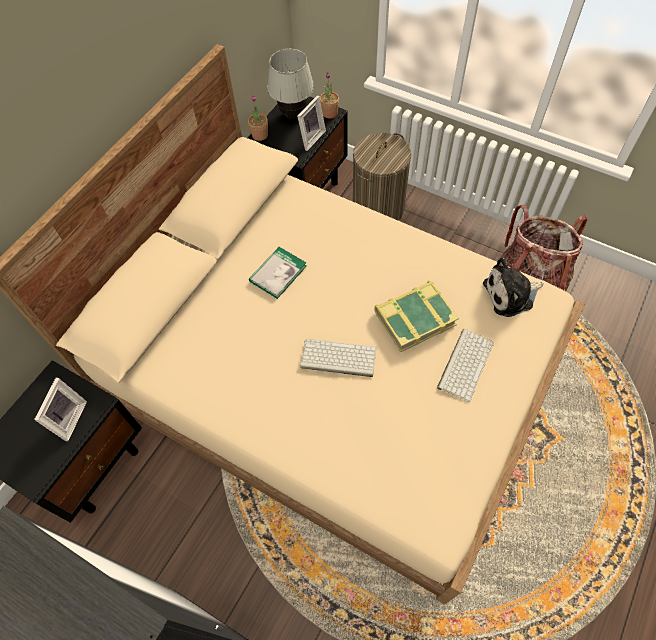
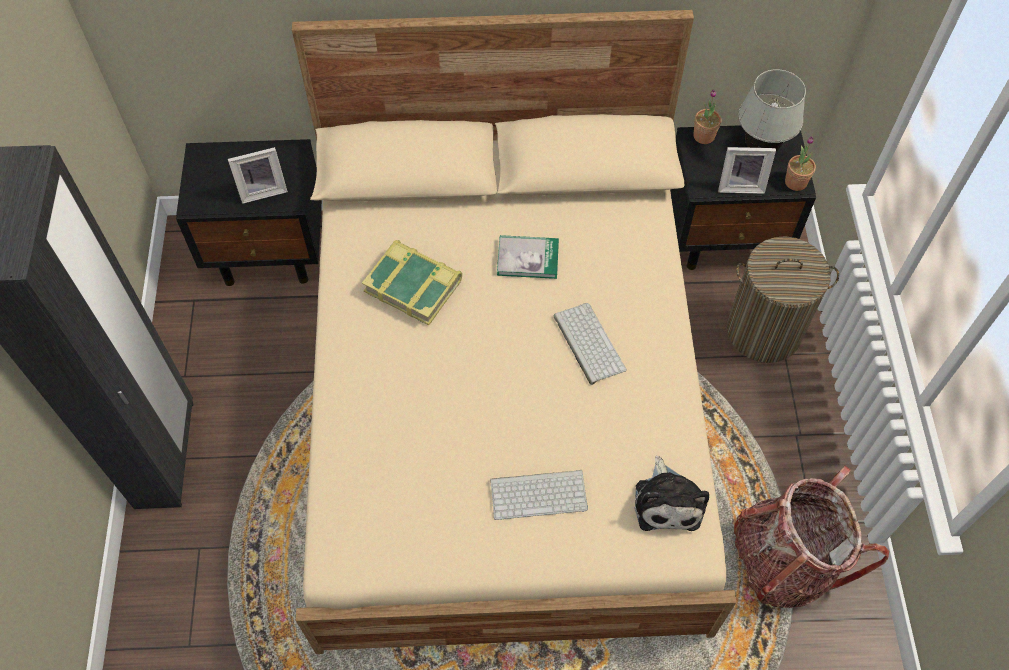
camera: 55 degrees right, 0 degrees up
(337, 358) = (461, 367): keyboard -> keyboard (587, 342)
(414, 318) = (563, 415): book -> book (413, 285)
(511, 294) = (667, 501): plush toy -> plush toy turned 135 degrees counterclockwise

